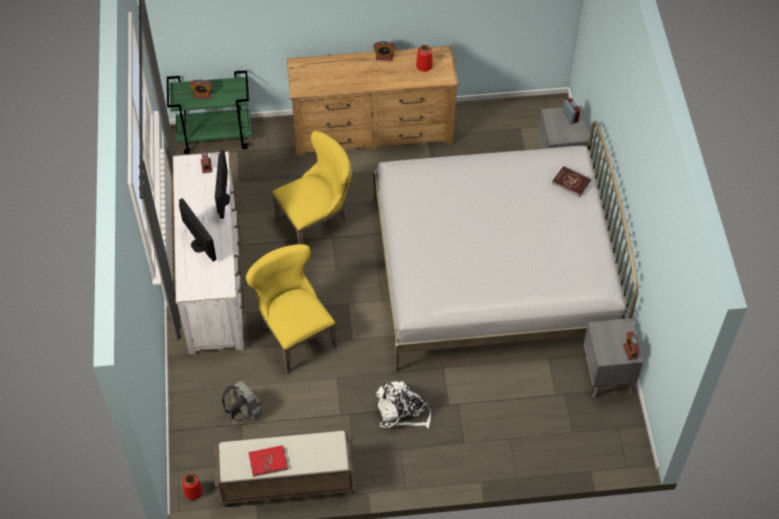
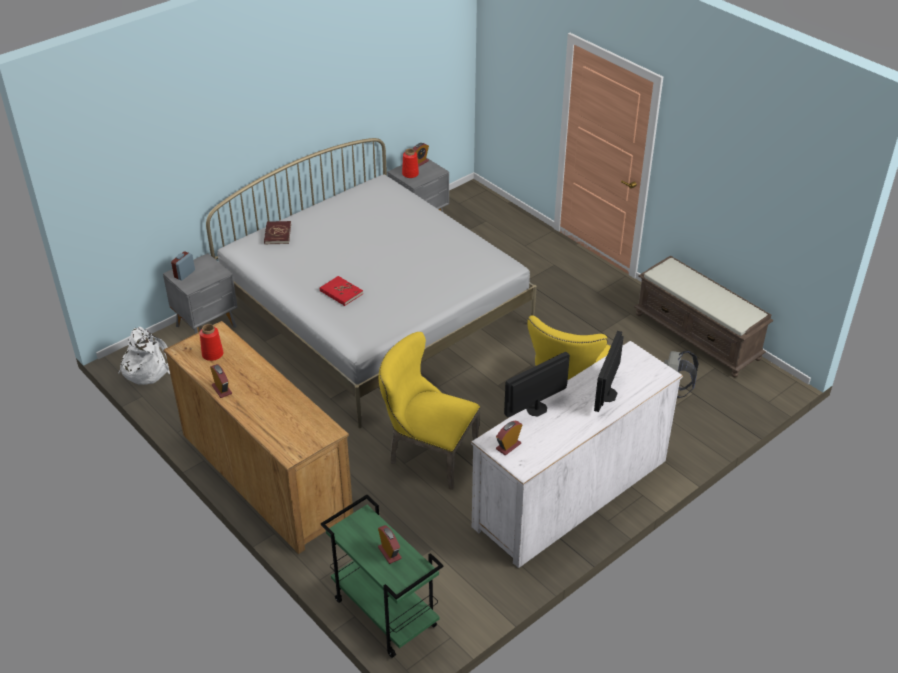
camera: 125 degrees left, 15 degrees down
(193, 491) = (772, 382): red vase -> red vase (410, 174)
(268, 461) = (719, 297): red book -> red book (341, 292)
(402, 411) = (564, 306): white backpack -> white backpack (147, 368)

